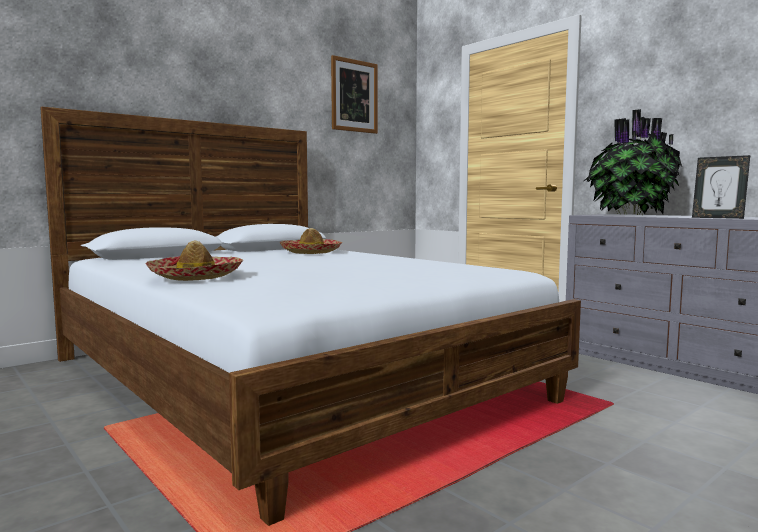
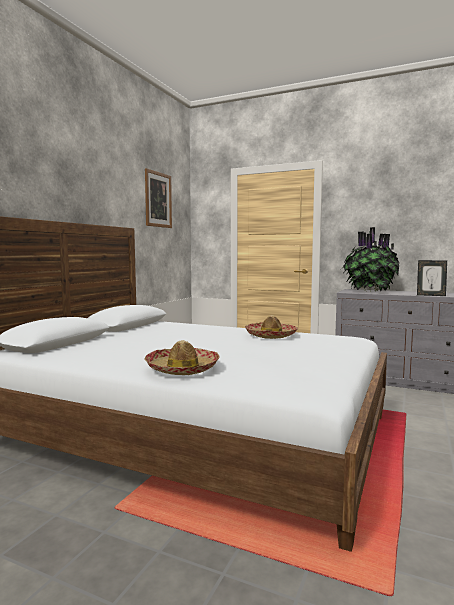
camera: 25 degrees left, 0 degrees up
(311, 252) = (175, 328): hat -> hat (271, 335)

